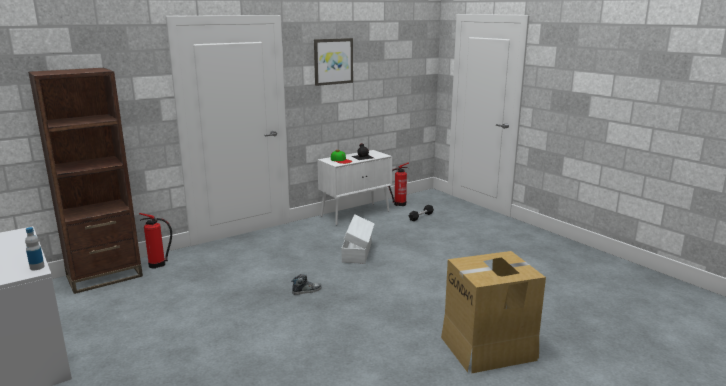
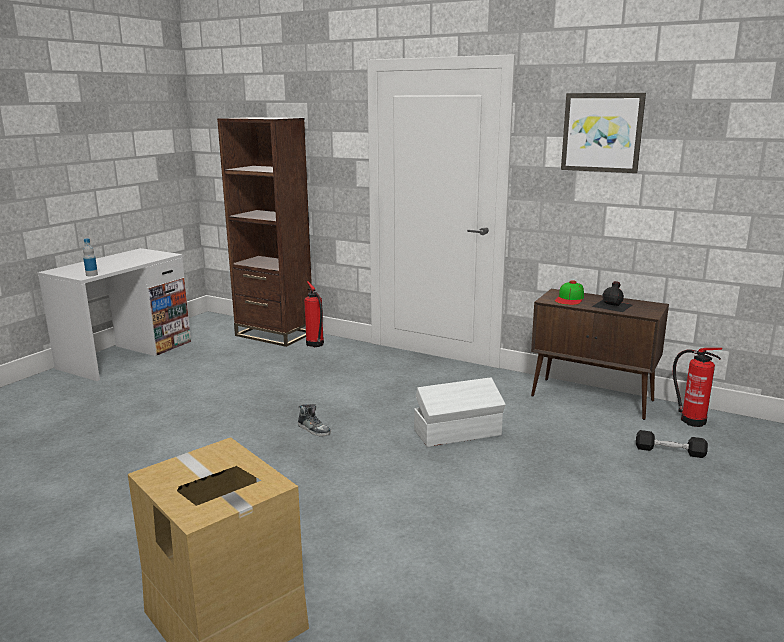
camera: 65 degrees right, 0 degrees up
(356, 214) = (593, 398): white cabinet -> brown cabinet

